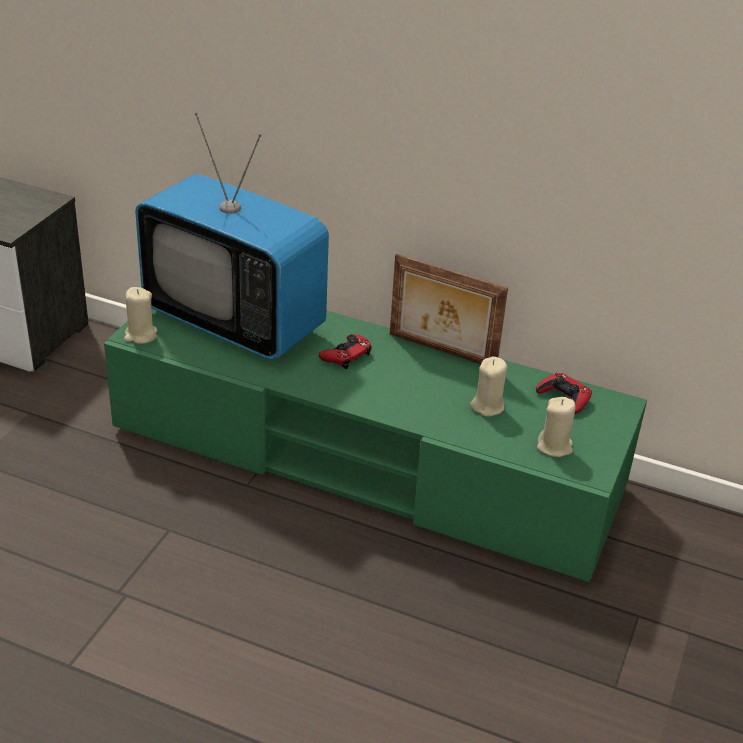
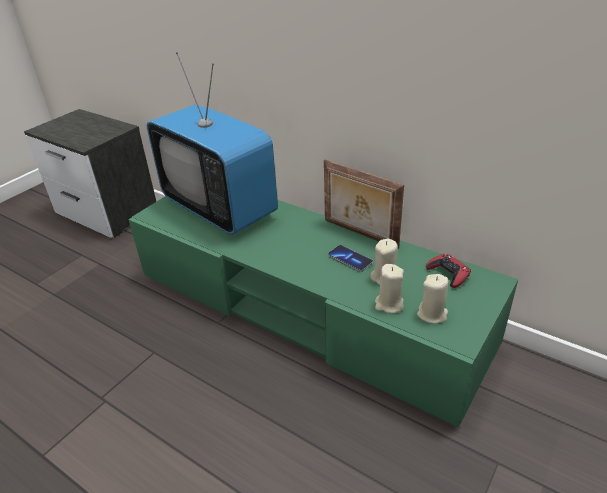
camera: 15 degrees right, 0 degrees up
(140, 335) = (154, 215): beige candle -> beige candle (389, 304)
(346, 355) = (288, 234): red game controller -> none
(438, 386) = (350, 259): none -> phone

